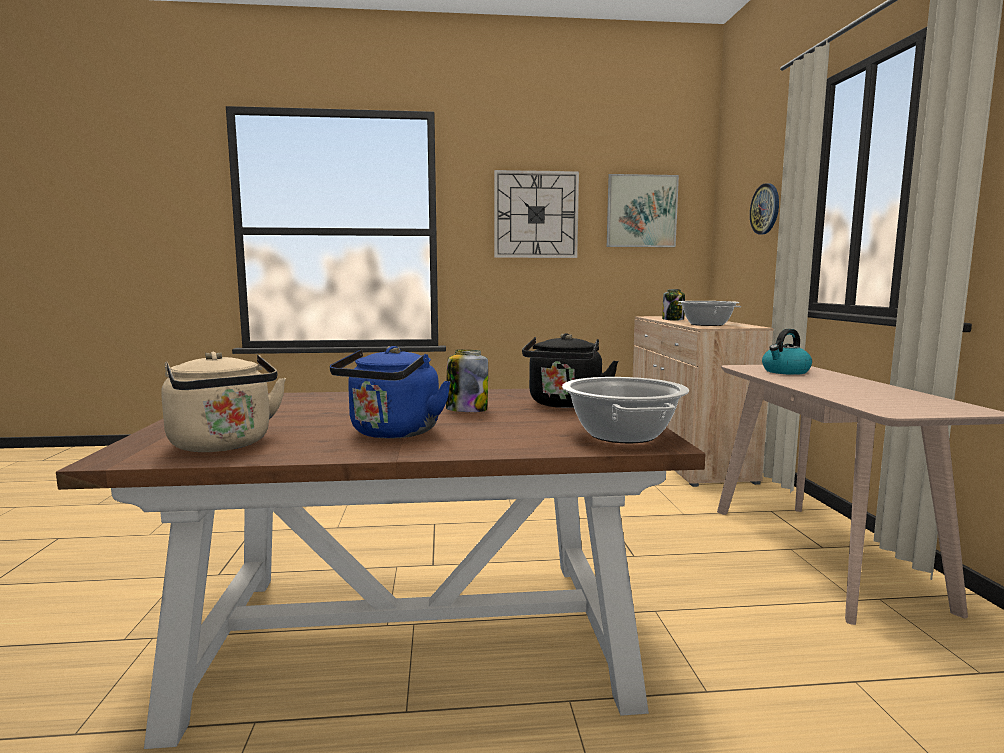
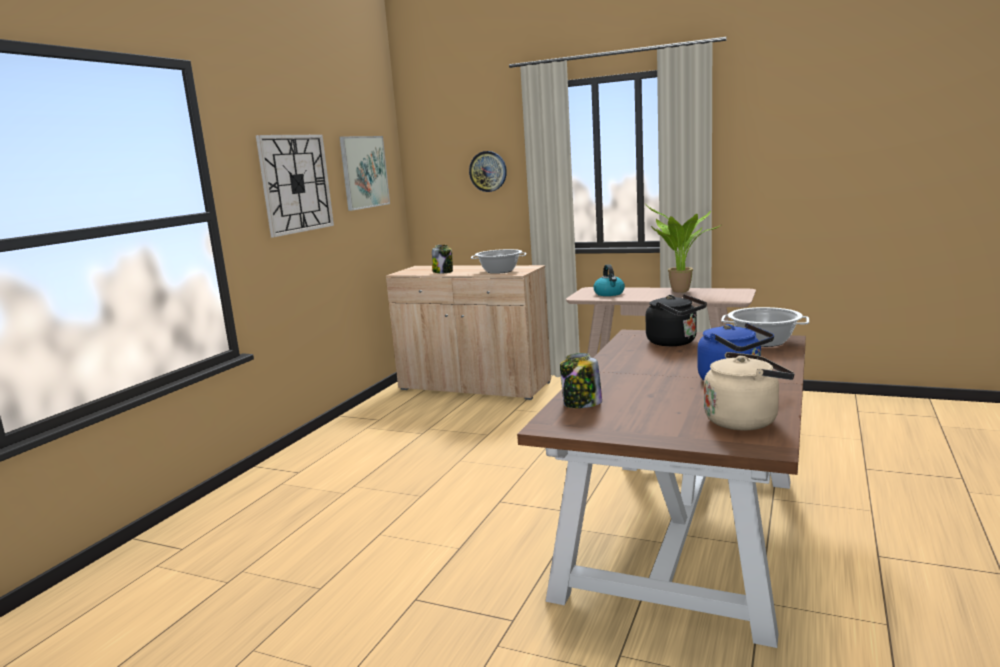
camera: 60 degrees left, 5 degrees up
(466, 410) = (674, 363): jar -> jar (581, 404)
(872, 389) = (679, 292): none -> potted plant

